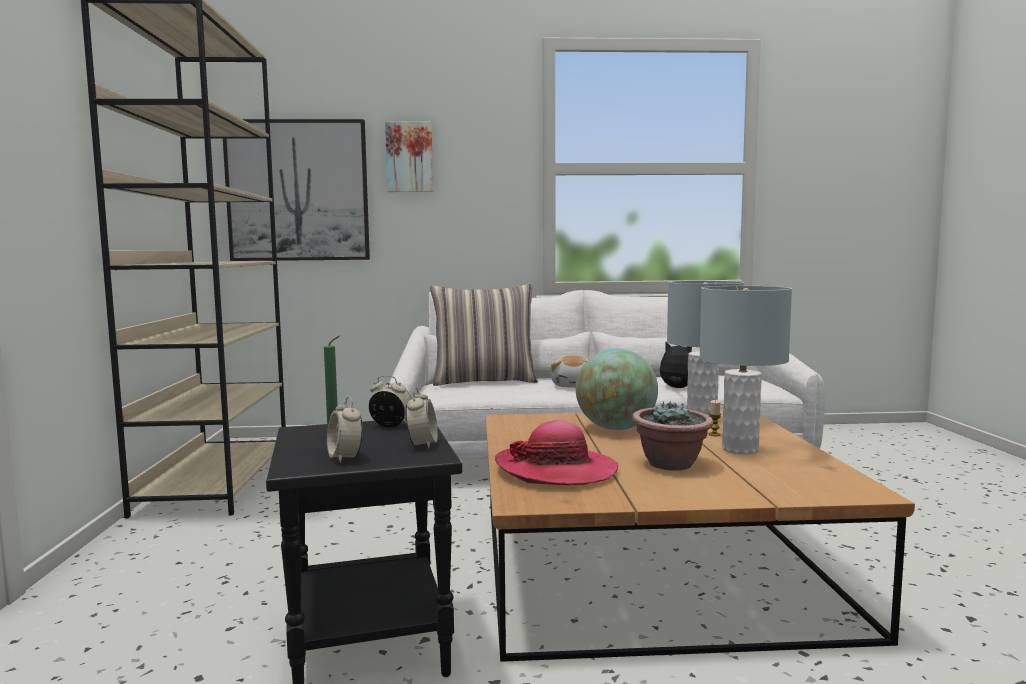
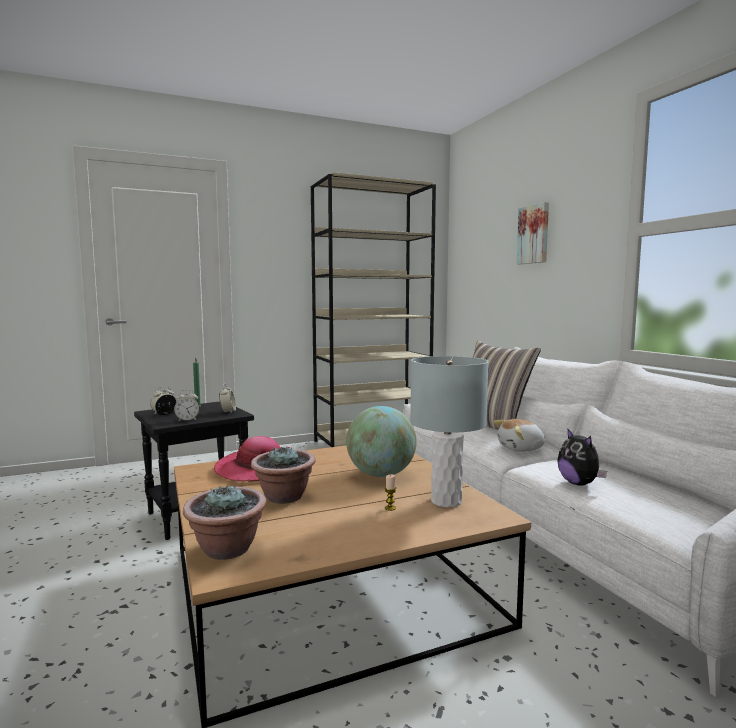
camera: 70 degrees right, 0 degrees up
(298, 191) = (479, 267): picture -> none
(676, 388) = (579, 483): plush toy -> plush toy turned 150 degrees clockwise
(740, 449) = (342, 519): grey table lamp -> none
(816, 489) = (227, 550): none -> potted plant

